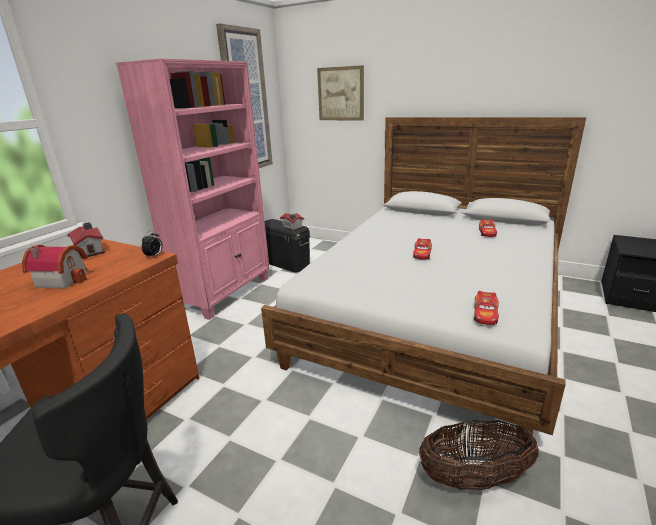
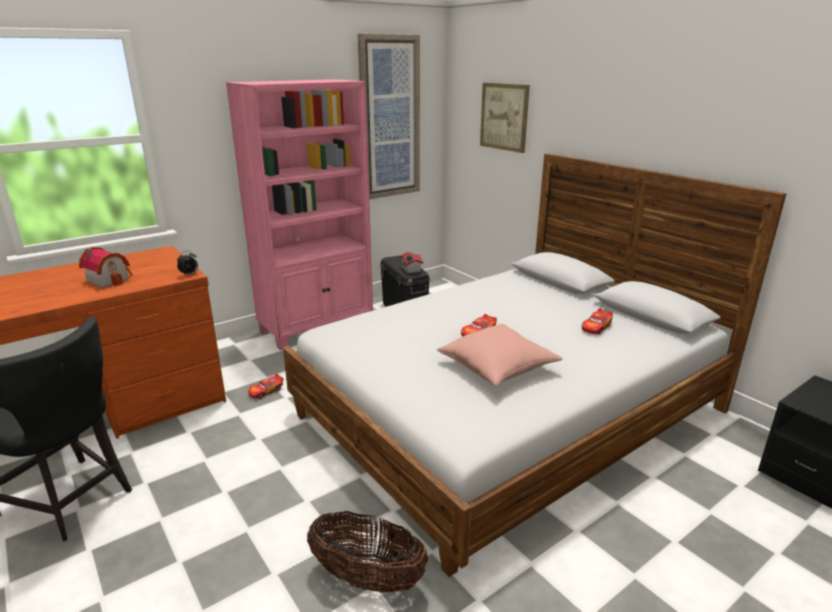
camera: 25 degrees right, 0 degrees up
(90, 251) = (154, 258): toy house -> none
(467, 273) = (497, 367): none -> pink pillow
(485, 314) = (448, 414): toy car -> toy car (266, 391)

